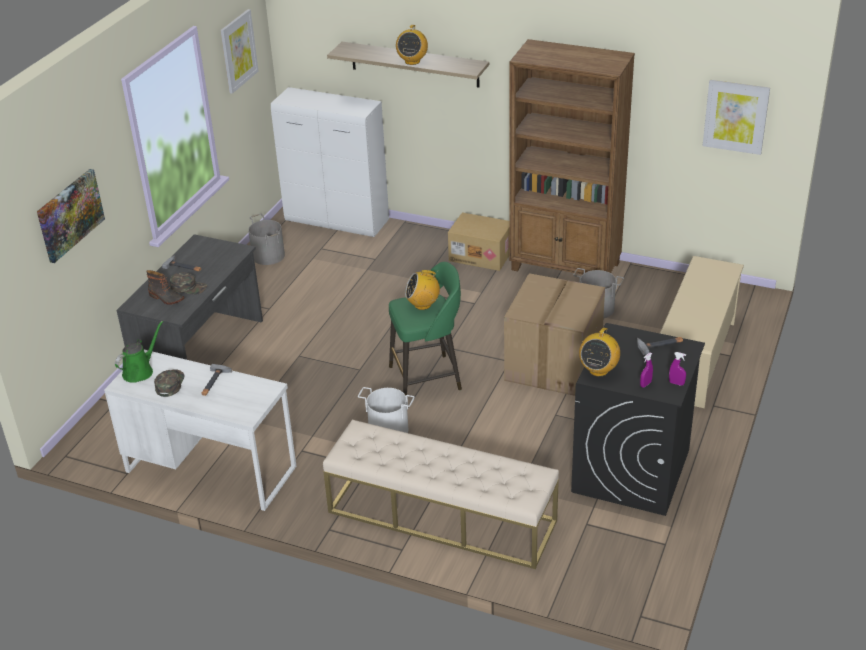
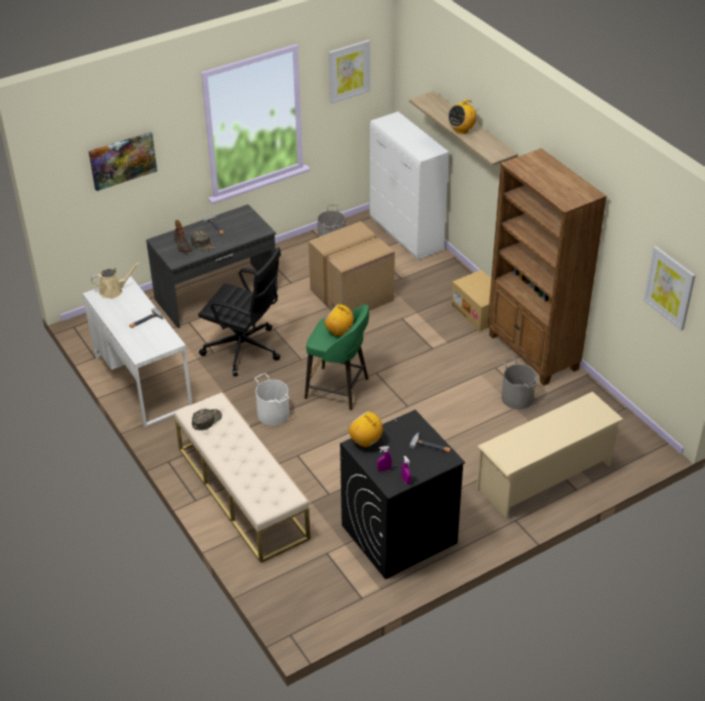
camera: 35 degrees right, 5 degrees up
(140, 371) = (113, 291): green watering can -> beige watering can
(169, 384) = (120, 309): green cap -> green cap (206, 420)
(290, 388) = (244, 350): none -> black office chair
(554, 366) = (434, 427): cardboard box -> cardboard box (351, 296)
(598, 370) = (366, 441): radio -> radio turned 75 degrees clockwise

